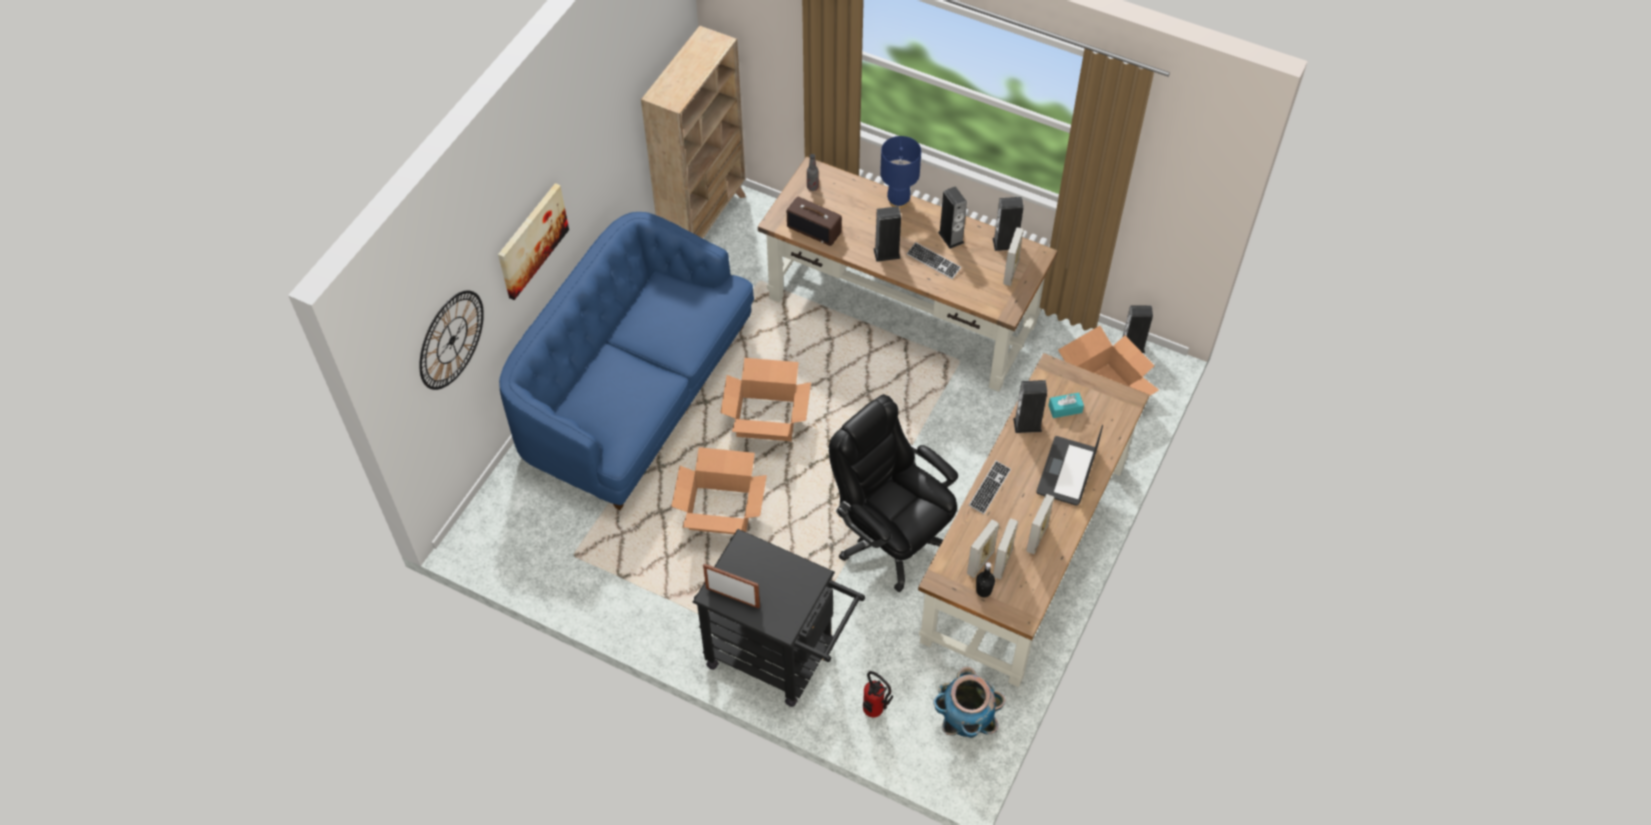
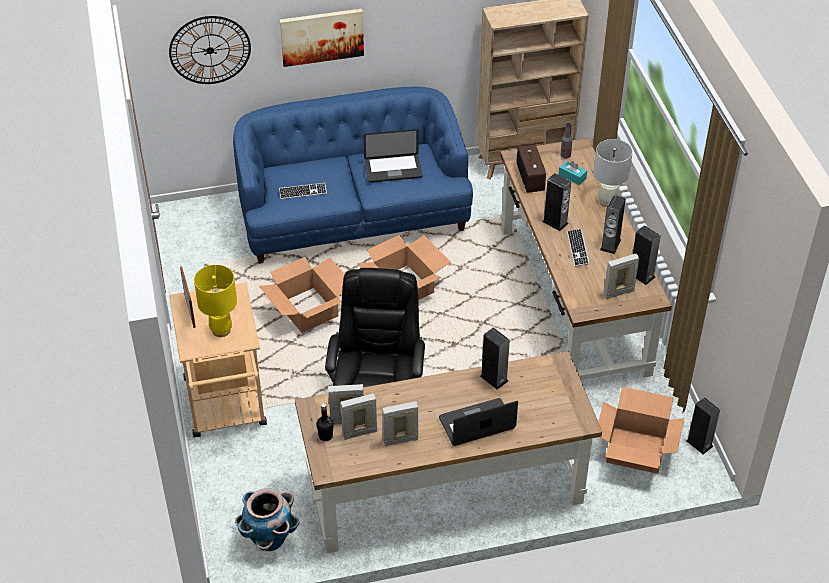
camera: 50 degrees right, 10 degrees down
(669, 319) = (393, 169): none -> laptop
(780, 657) = (226, 408): black cart -> beige cart
(783, 588) = (221, 330): none -> yellow table lamp
(875, 713) = (230, 484): fire extinguisher -> none
(898, 201) = (607, 201): blue table lamp -> white table lamp
(989, 488) = (416, 389): keyboard -> keyboard (303, 192)
(1065, 409) = (532, 391): turquoise tissue box -> turquoise tissue box (572, 177)

